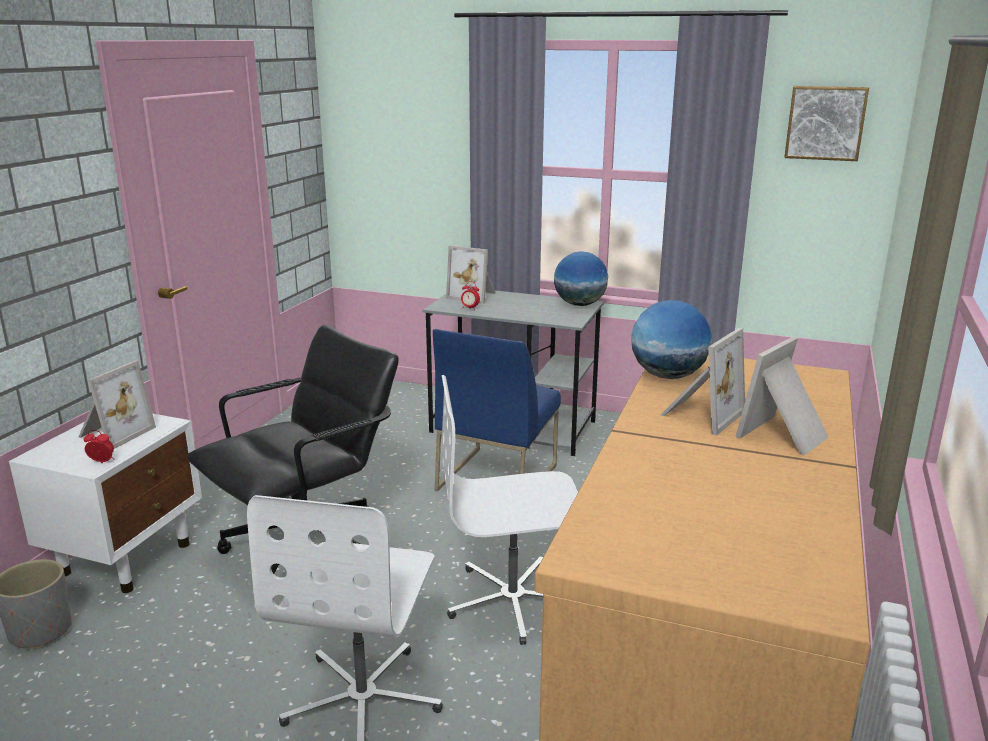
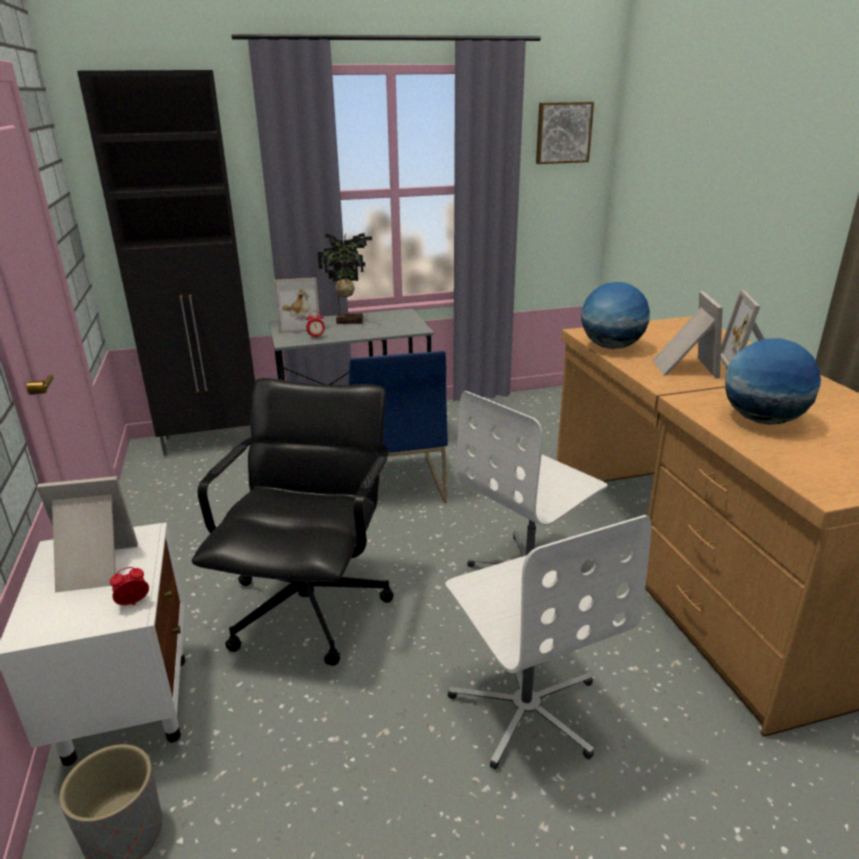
camera: 35 degrees left, 5 degrees up
(114, 433) = (93, 568): picture frame -> picture frame turned 90 degrees counterclockwise
(396, 392) = (214, 440): none -> black cabinet
(522, 301) = (349, 321): none -> potted plant
(580, 304) = (400, 314): globe -> globe (762, 420)

